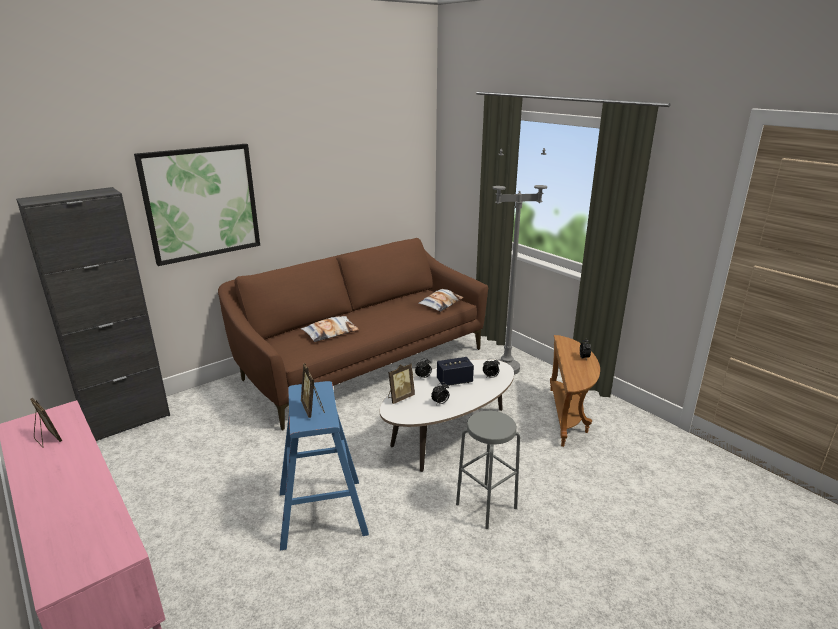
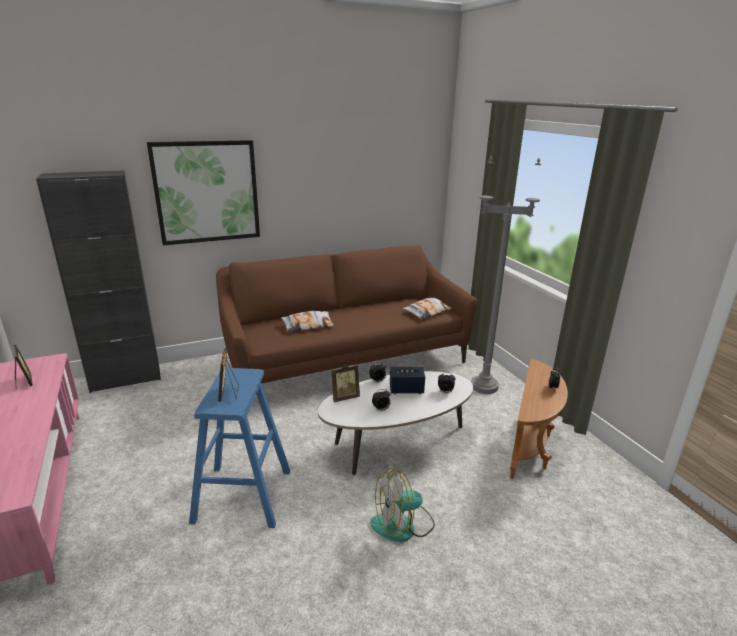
camera: 15 degrees right, 0 degrees up
(486, 506) = (402, 525): grey stool -> fan

